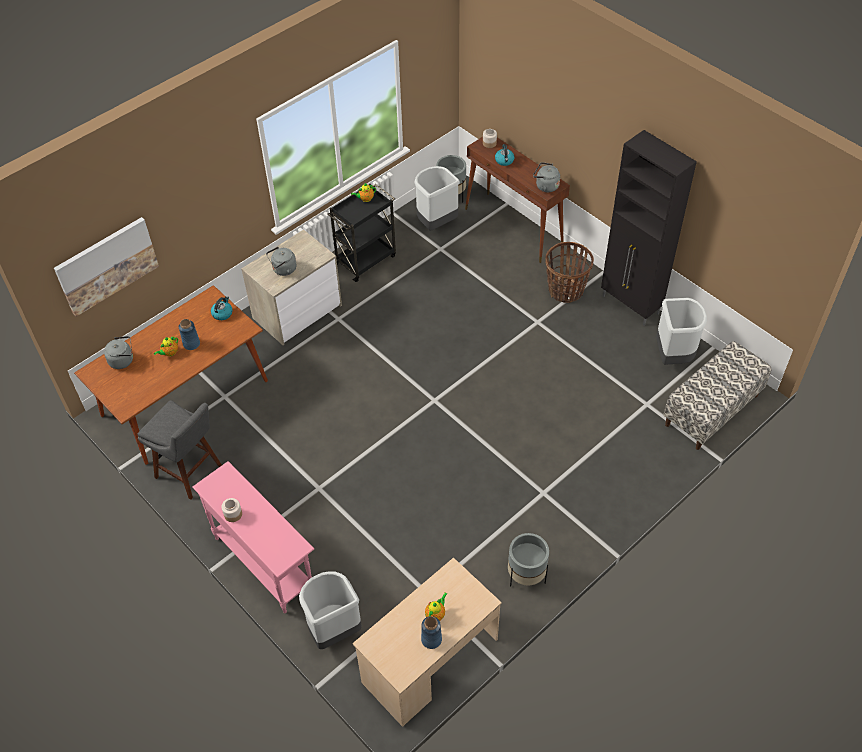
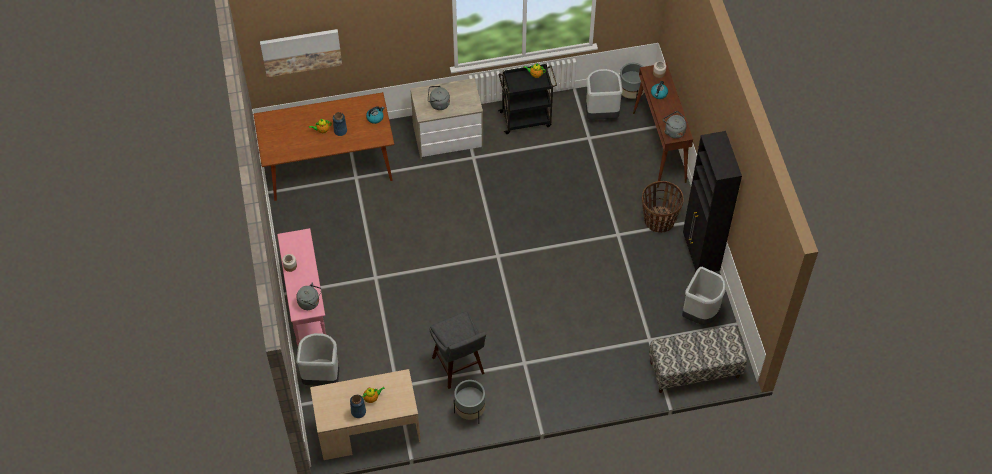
camera: 30 degrees right, 5 degrees up
(123, 360) = (289, 120): grey kettle -> grey kettle (310, 302)
(191, 473) = (299, 222): grey stool -> grey stool (459, 368)

